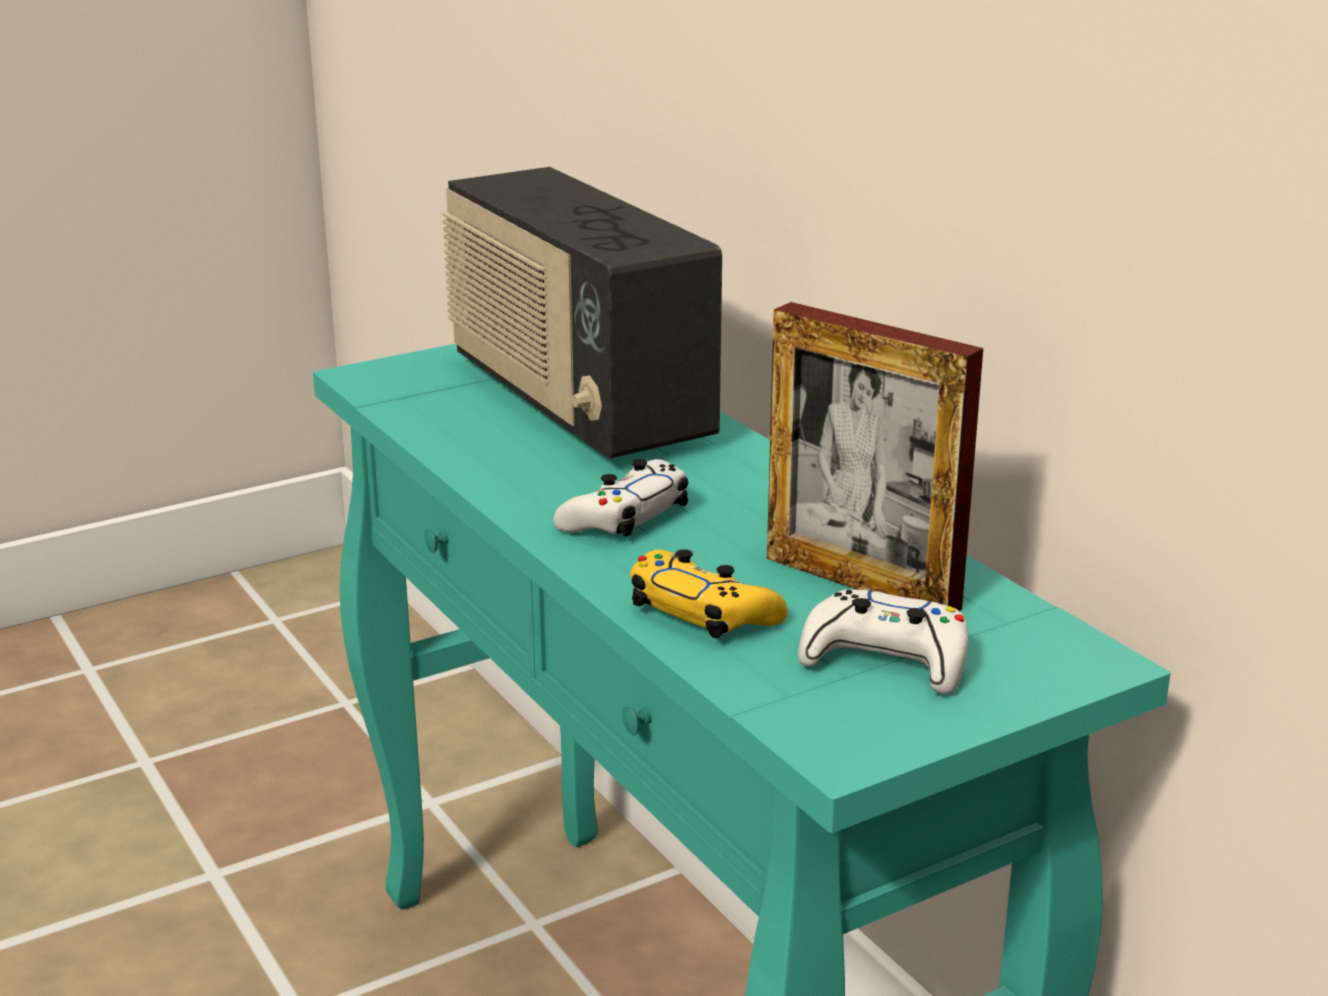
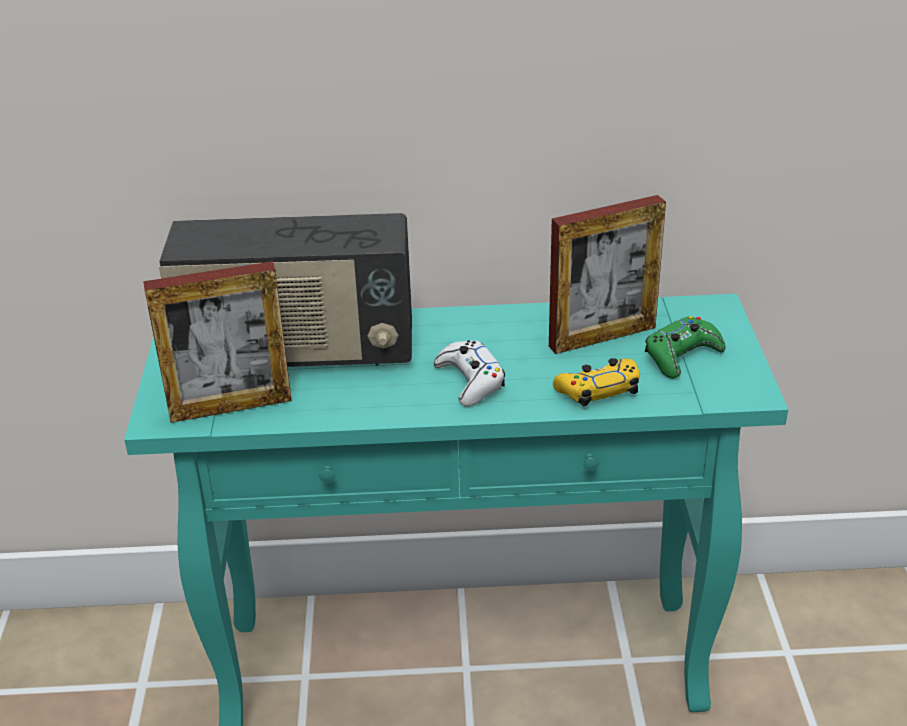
camera: 60 degrees left, 10 degrees up
(421, 400) = (230, 407): none -> picture frame
(886, 660) = (682, 355): white game controller -> green game controller

